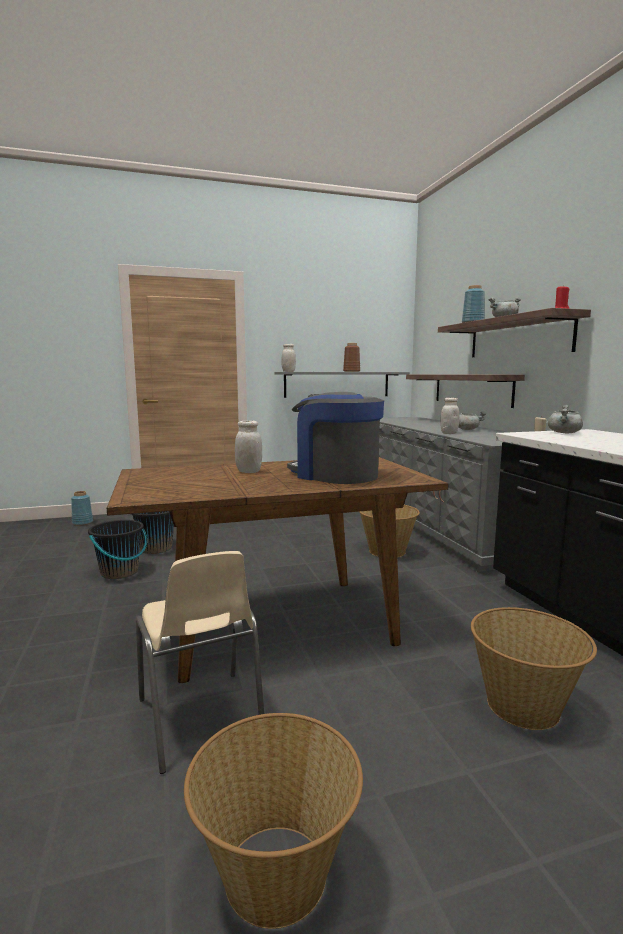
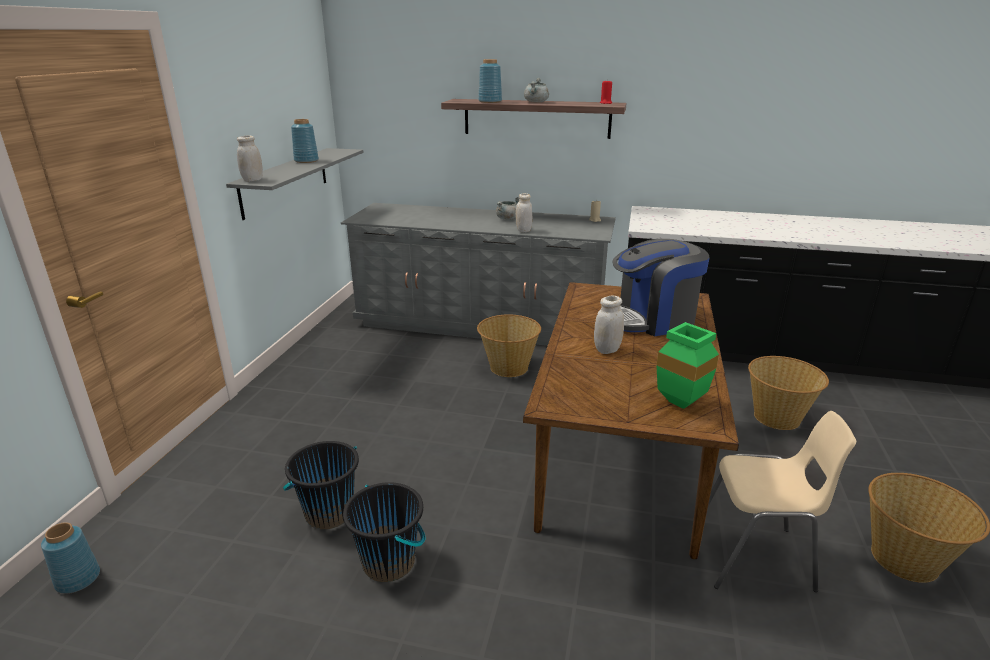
camera: 60 degrees left, 15 degrees up
(169, 491) = (683, 403): none -> green vase
(351, 371) = (307, 161): brown vase -> blue vase
(471, 389) = (467, 169): shelf -> none
(564, 433) = (651, 217): grey cooking pot -> none

